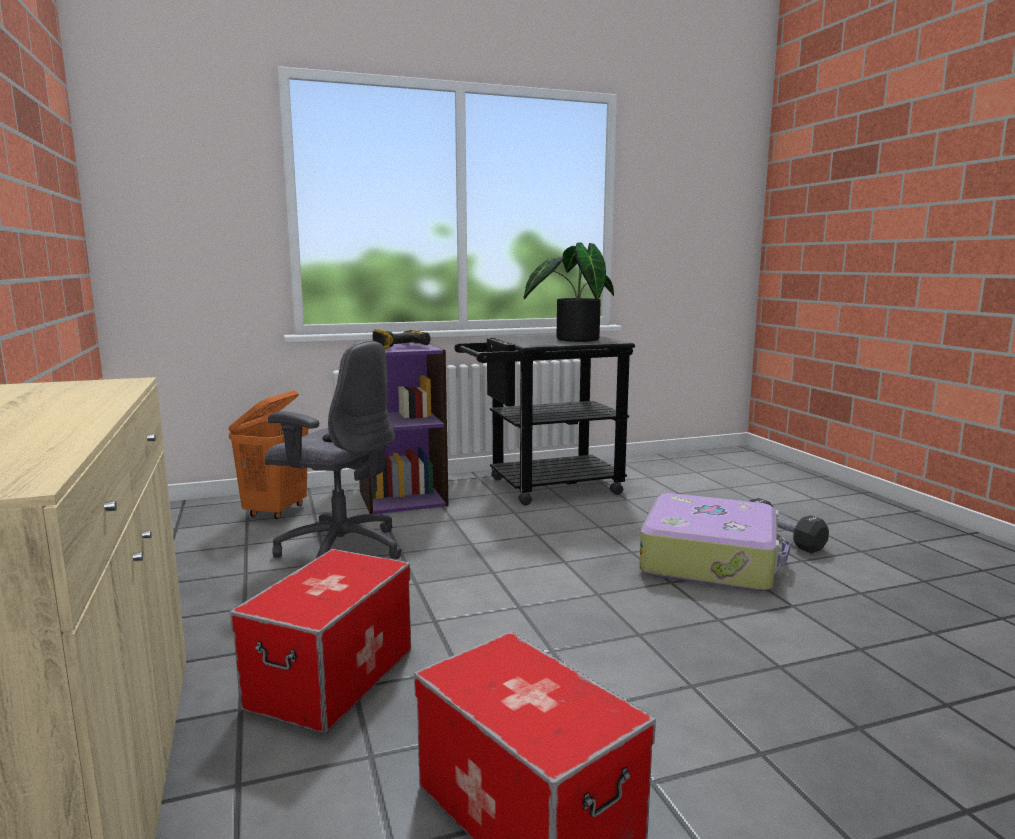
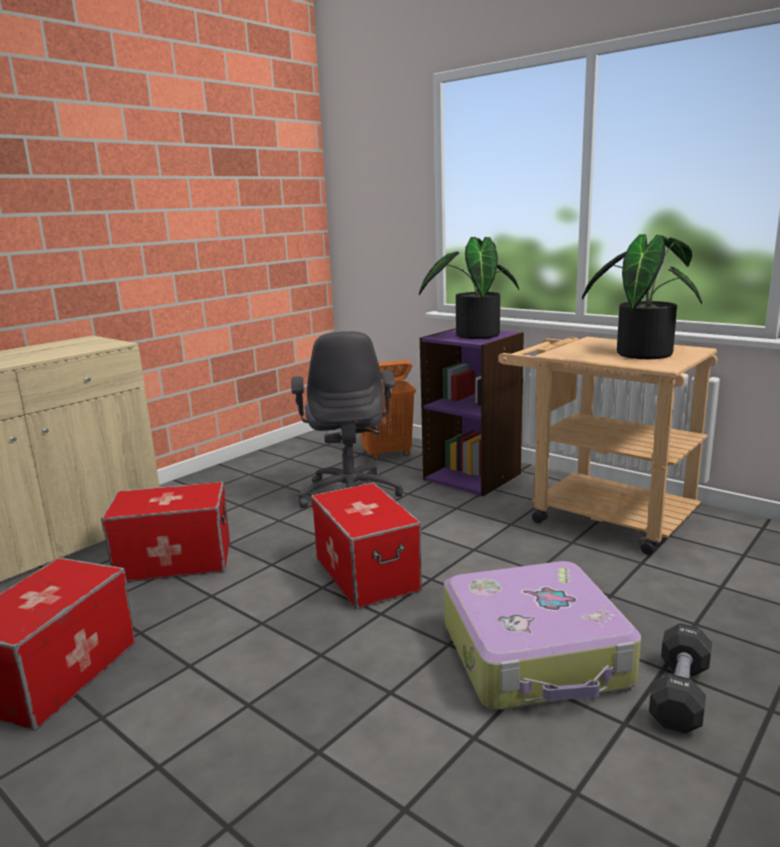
camera: 60 degrees right, 5 degrees up
(399, 346) = (472, 335): power drill -> potted plant
(521, 582) = (367, 574): none -> storage box
(543, 487) = (598, 515): black cart -> beige cart

